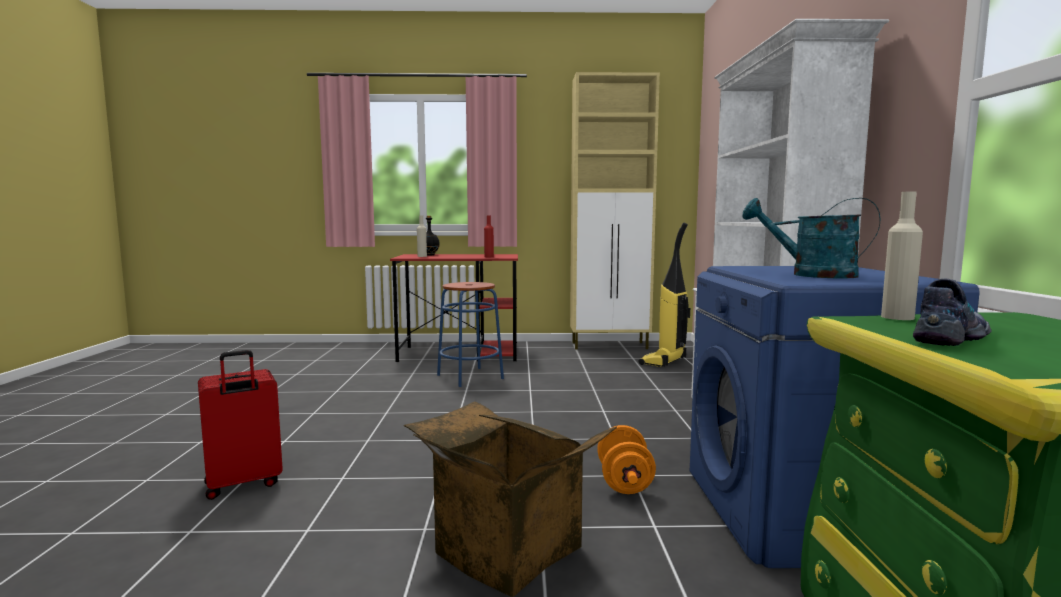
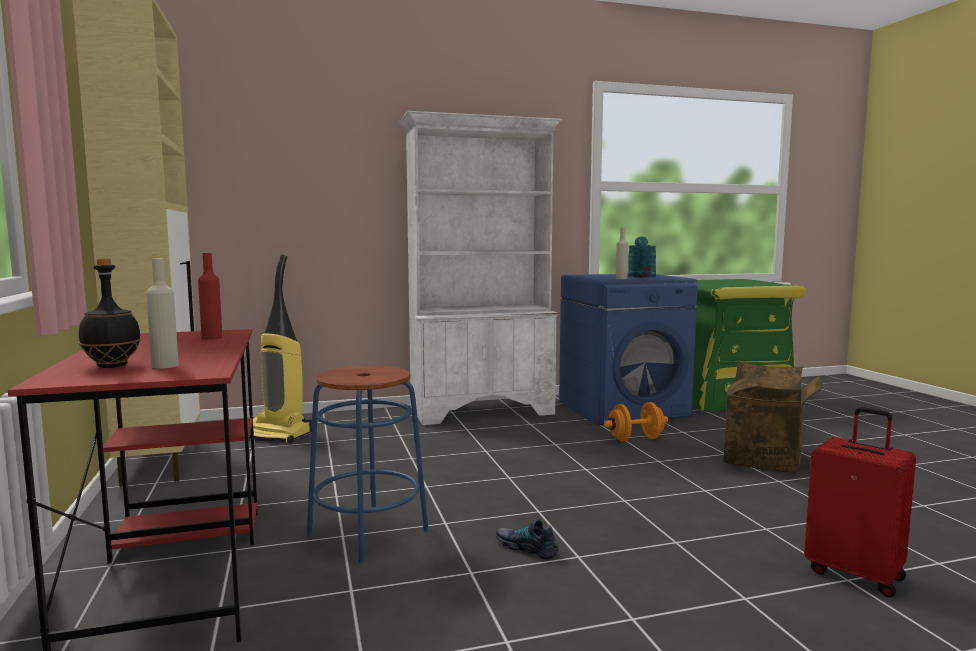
camera: 105 degrees left, 0 degrees up
(897, 317) = (711, 284): beige bottle -> beige bottle (621, 278)
(952, 337) = (746, 284): shoe -> shoe (527, 547)

